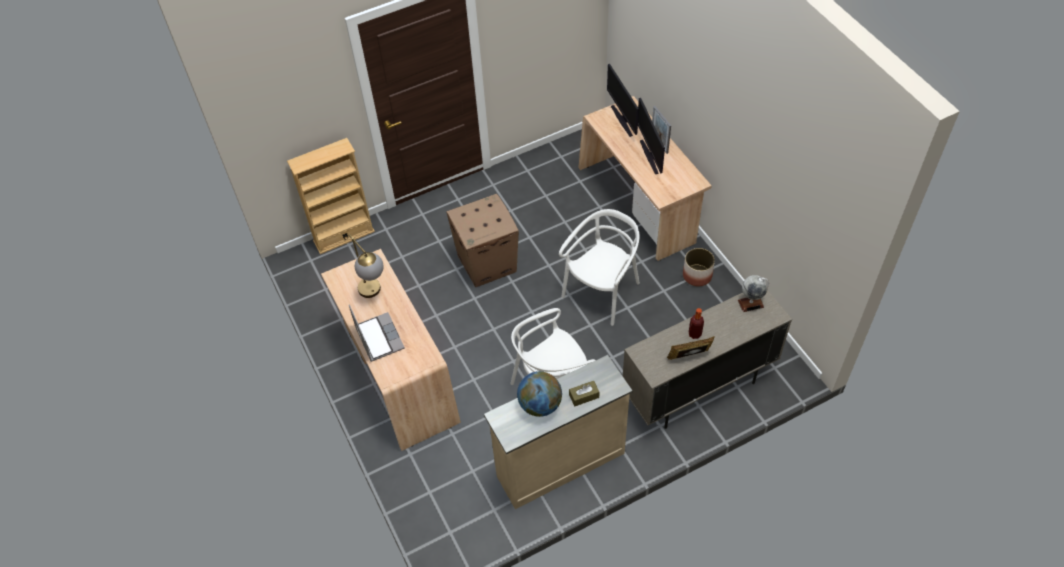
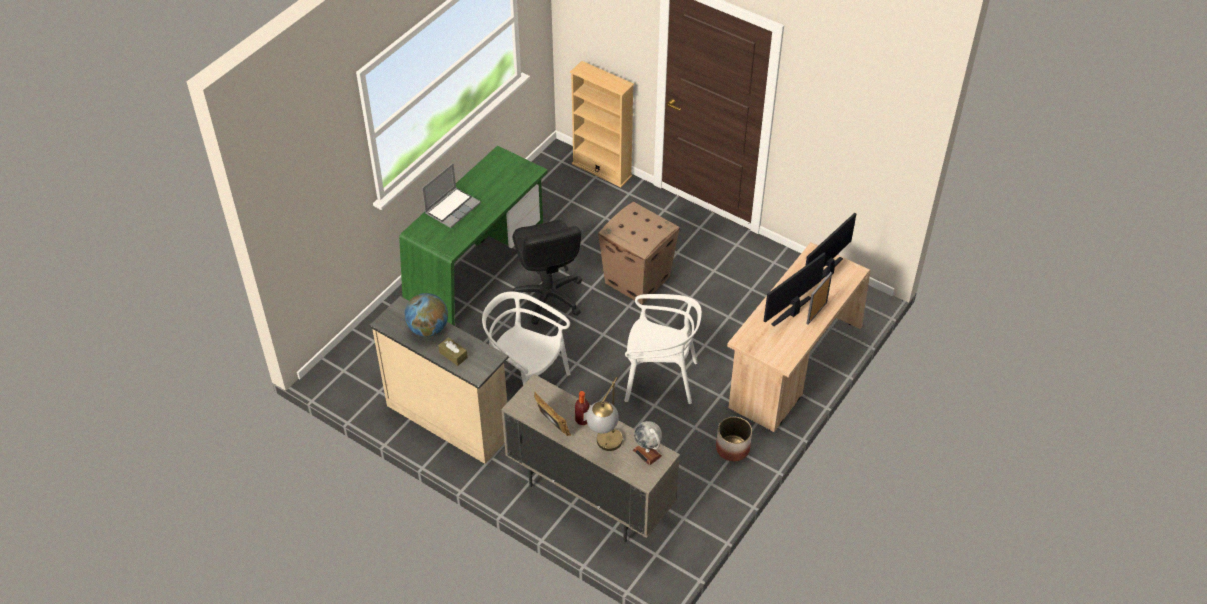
camera: 60 degrees right, 5 degrees down
(374, 294) = (496, 186): table lamp -> table lamp (605, 448)
(397, 374) = (478, 270): beige desk -> green desk
(465, 334) = (548, 297): none -> black office chair

